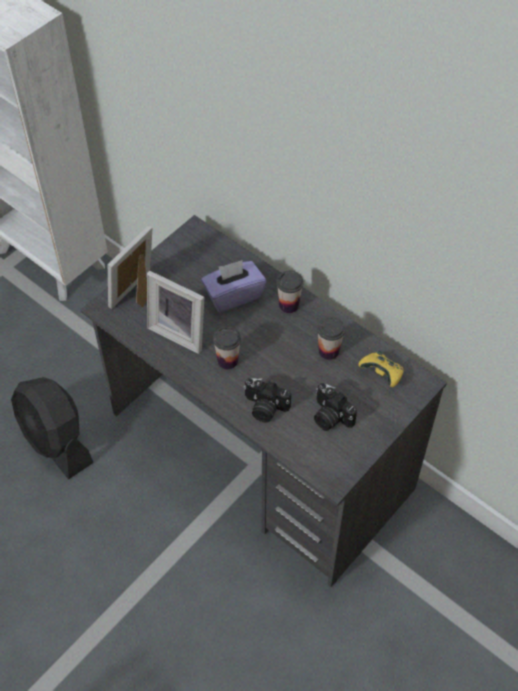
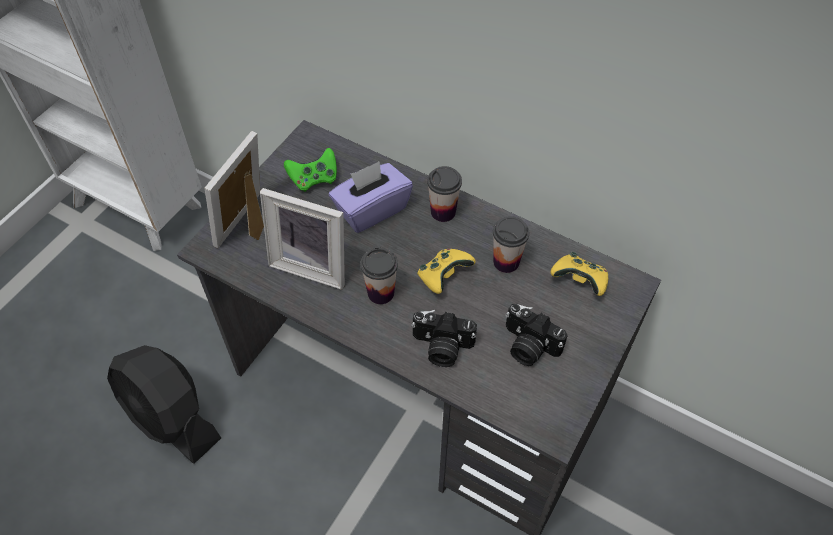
camera: 10 degrees left, 0 degrees up
(193, 265) = (314, 179): none -> green game controller
(278, 355) = (443, 277): none -> yellow game controller

